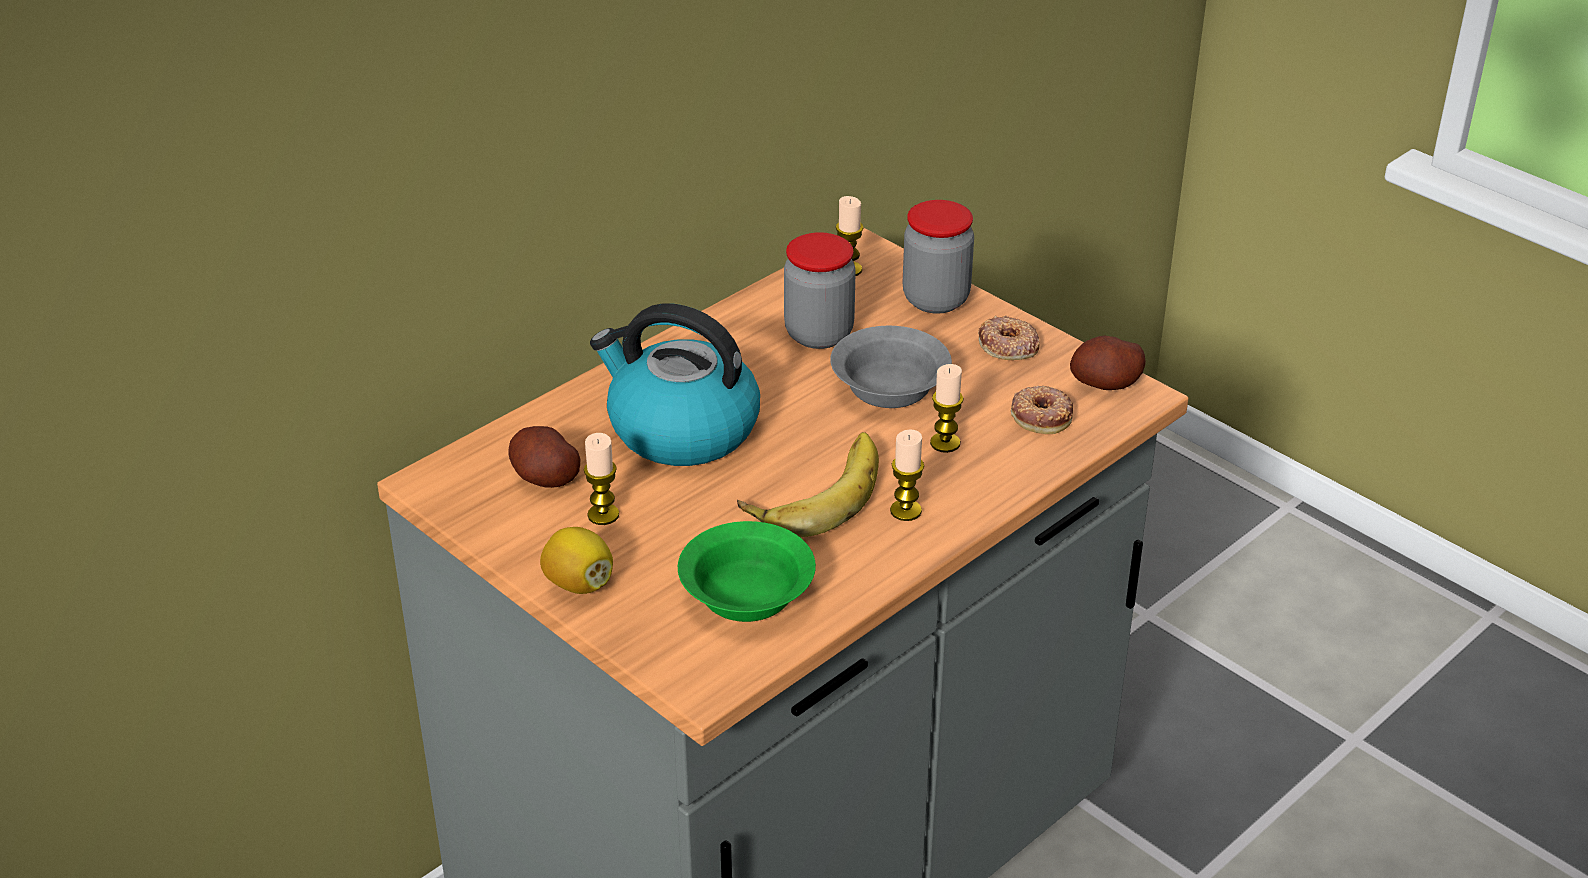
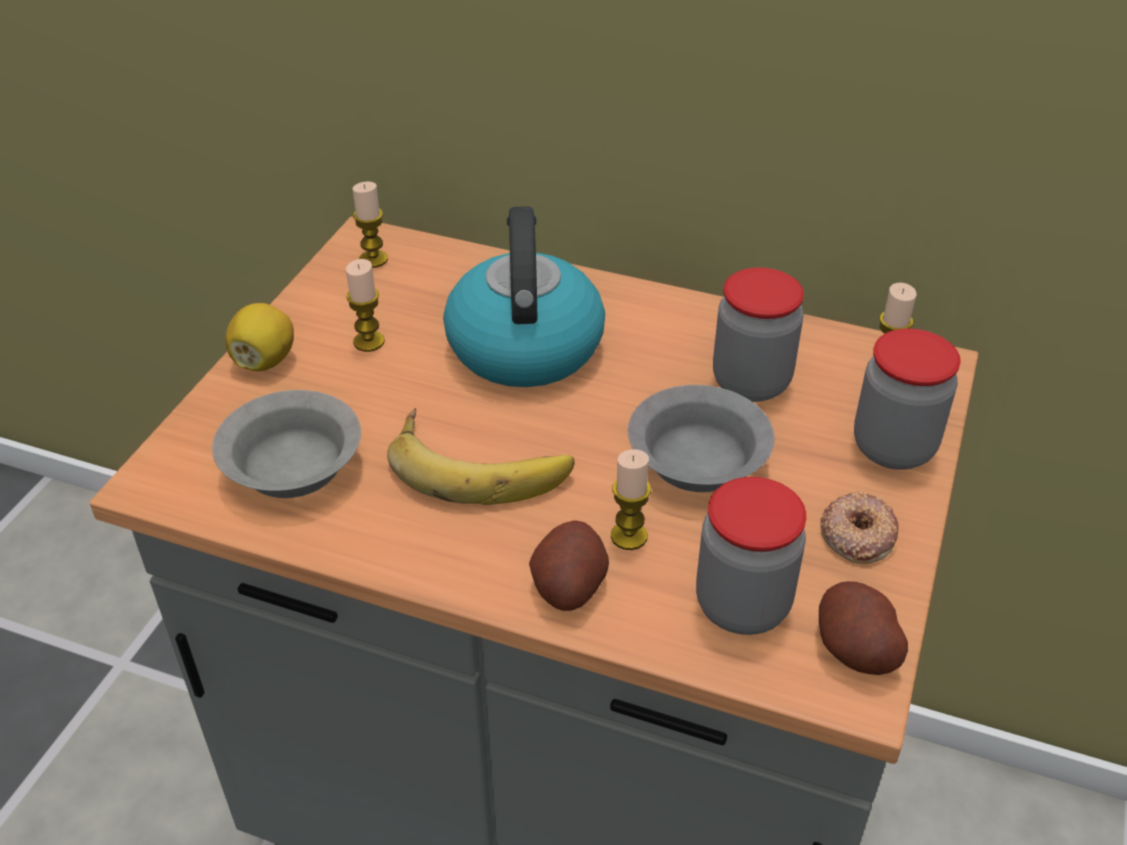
camera: 65 degrees right, 5 degrees up
(545, 477) = (404, 293): potato -> potato (568, 586)
(746, 597) = (289, 468): green bowl -> grey bowl
(905, 511) = (488, 541): candle -> candle (373, 259)
(1042, 415) = (742, 605): donut -> jar

